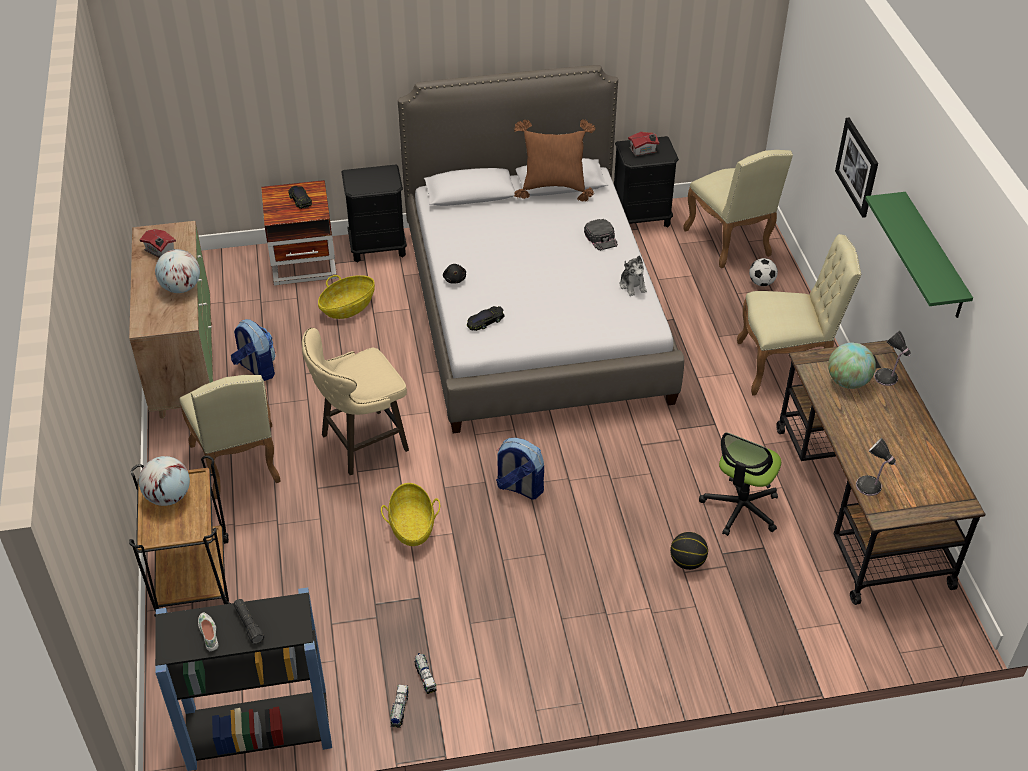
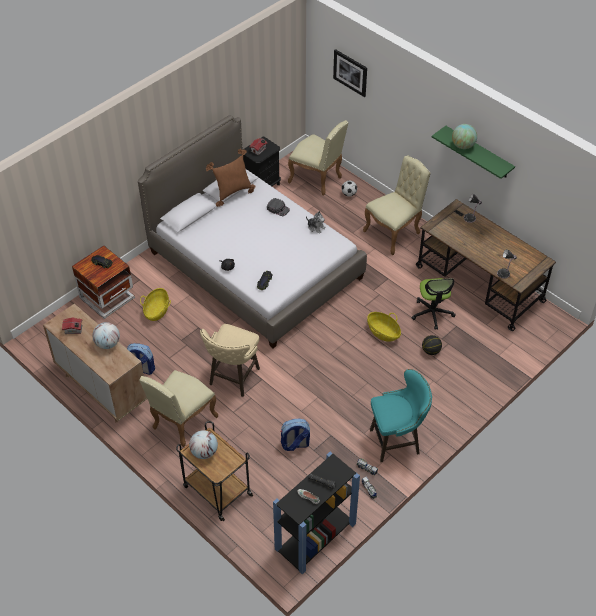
camera: 35 degrees left, 5 degrees up
(239, 464) = (182, 422): beige chair -> beige chair turned 90 degrees clockwise
(378, 247) = (140, 269): black nightstand -> none
(412, 526) = (296, 404): basket -> basket (383, 332)
(509, 664) = (397, 441): none -> turquoise stool
(519, 488) = (328, 358): backpack -> backpack (295, 444)
(847, 381) = (456, 228): globe -> globe (463, 146)
(858, 167) = (400, 118): picture -> picture (350, 72)

